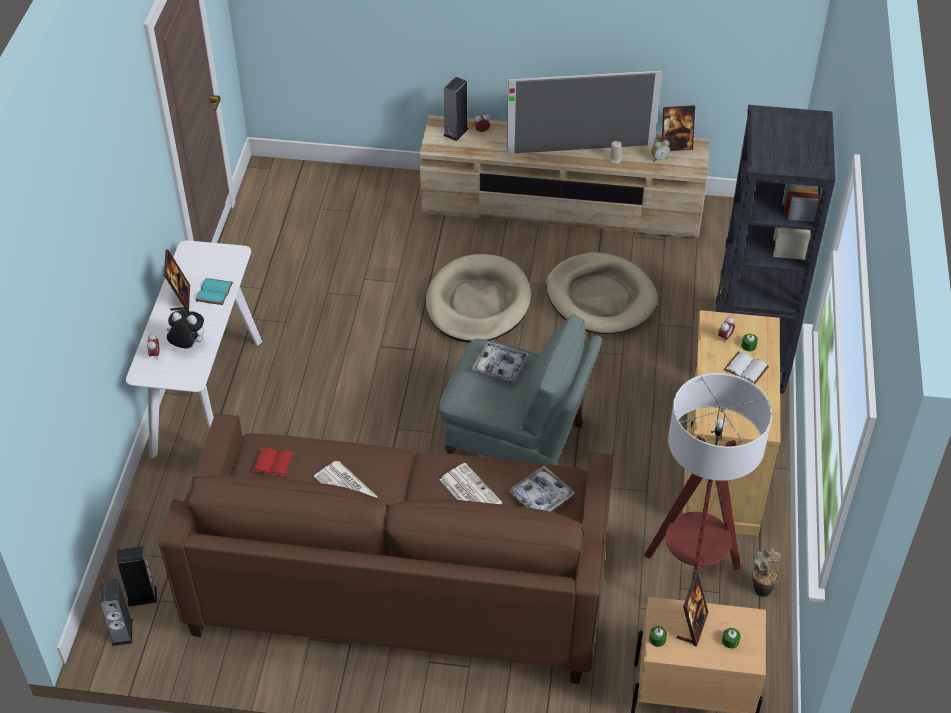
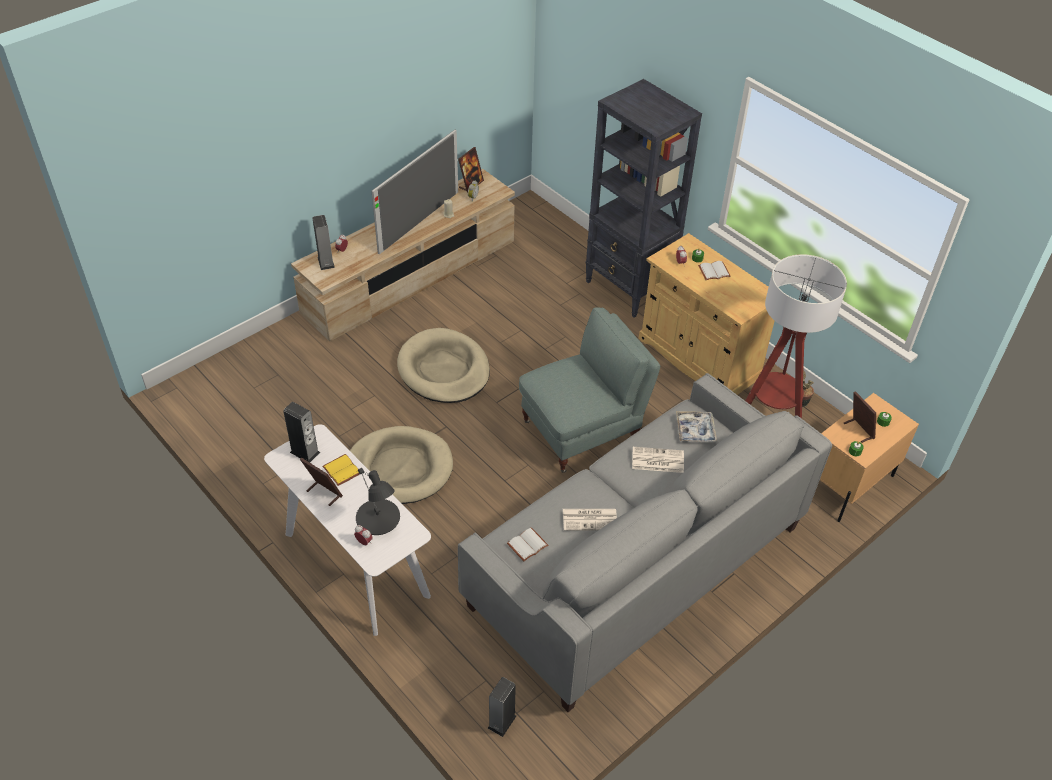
camera: 50 degrees left, 0 degrees up
(122, 632) = (523, 755): speaker -> speaker (305, 452)
(188, 345) = (378, 517): plush toy -> black table lamp
(213, 292) = (340, 470): turquoise book -> yellow book
(272, 464) = (527, 546): red book -> white book
(401, 583) = (636, 564): brown sofa -> grey sofa
(500, 366) = (565, 378): tray -> none
(600, 298) = (509, 313): beige dog bed -> beige dog bed (399, 468)

